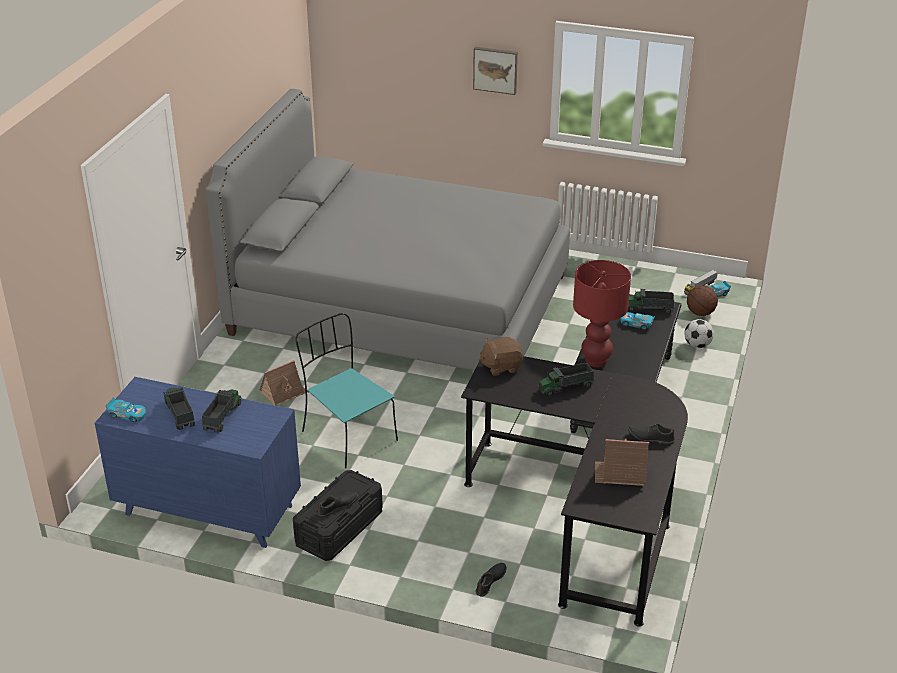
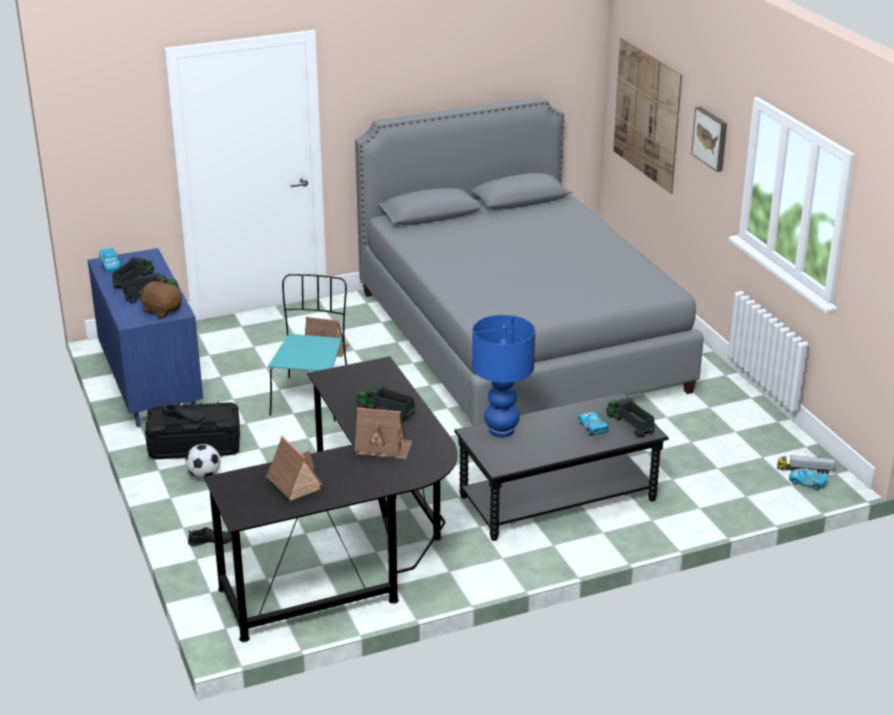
camera: 50 degrees right, 5 degrees down
(390, 71) = (647, 114): none -> picture
(501, 366) = (374, 372): brown plush toy -> brown plush toy (162, 310)
(595, 360) = (501, 430): red table lamp -> blue table lamp
(615, 411) = (383, 447): none -> toy house
(650, 437) = (367, 478): black shoe -> none
(697, 345) = (701, 508): football -> football (204, 475)
(700, 313) = (760, 488): basketball -> none

